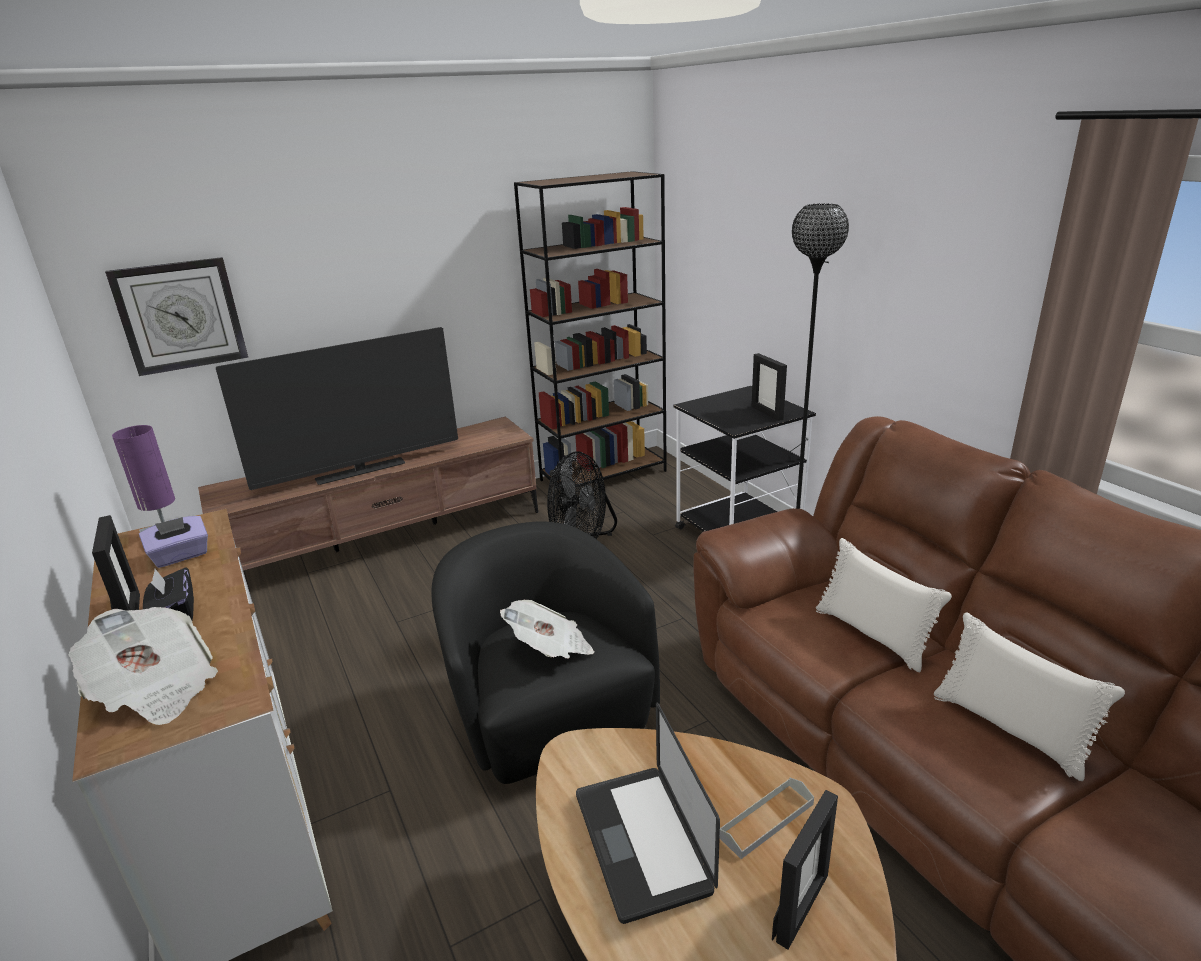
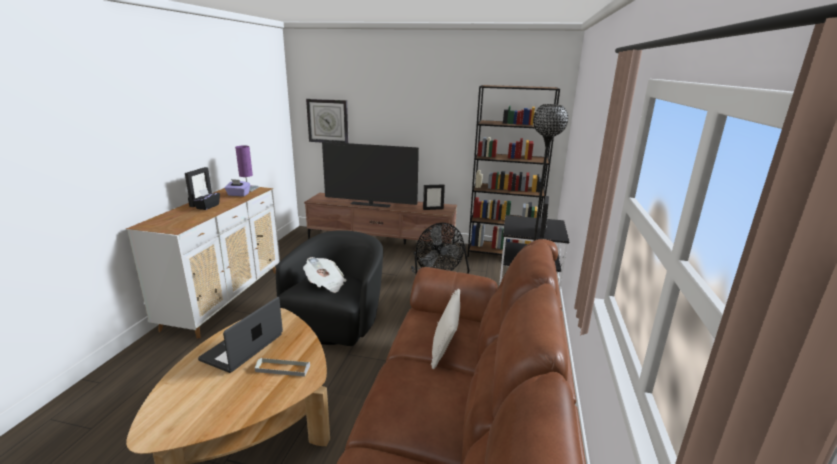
camera: 40 degrees right, 5 degrees down
(155, 689) = (171, 219): newspaper -> none
(800, 906) = (243, 395): picture frame -> picture frame (433, 209)
(1010, 729) = (426, 412): white pillow -> none

